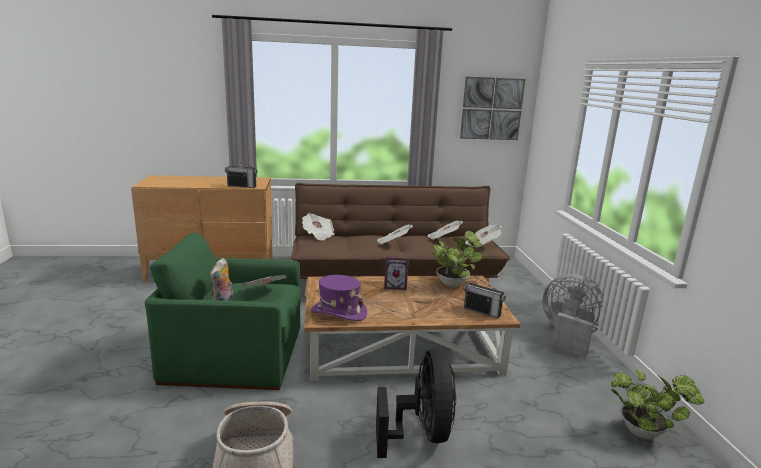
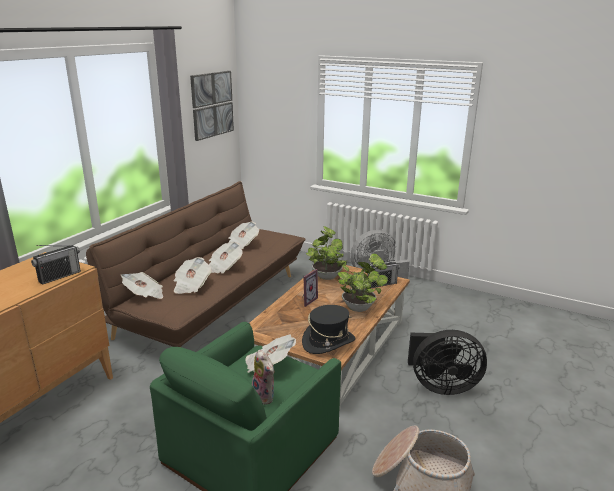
camera: 55 degrees left, 5 degrees up
(338, 312) = (328, 342): purple hat -> black hat
(421, 433) = (441, 385): black fan -> black fan turned 150 degrees clockwise
(481, 245) = (276, 236): newspaper -> newspaper (191, 285)
(645, 432) = (486, 307): potted plant -> potted plant (360, 307)

